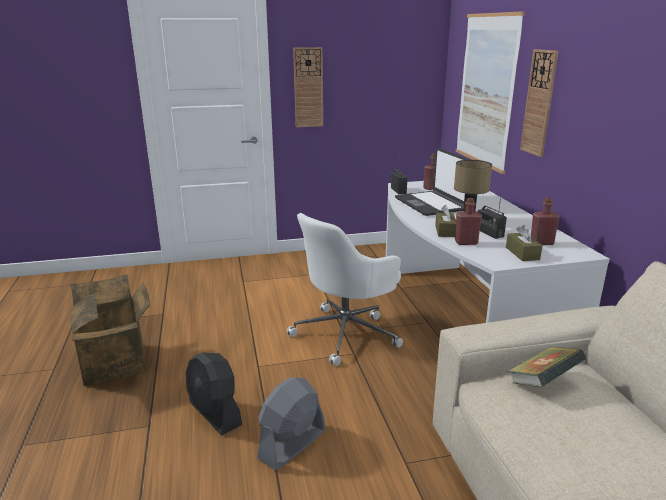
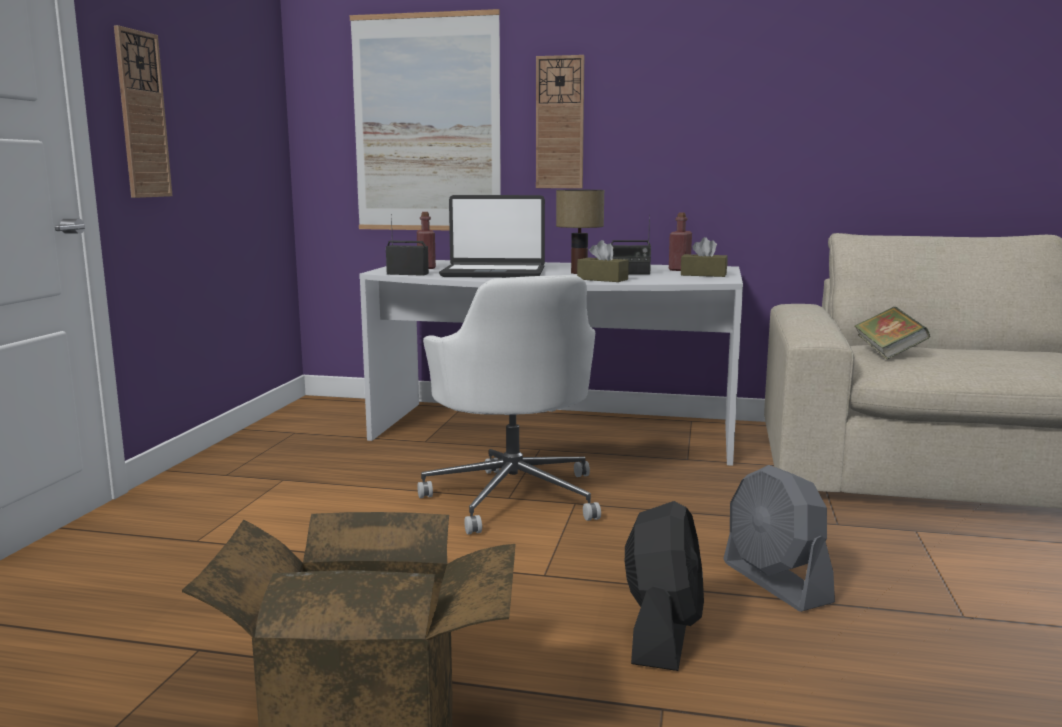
camera: 65 degrees left, 10 degrees down
(215, 413) = (662, 633): black fan -> black fan turned 60 degrees counterclockwise
(466, 242) = (650, 279): red bottle -> none

